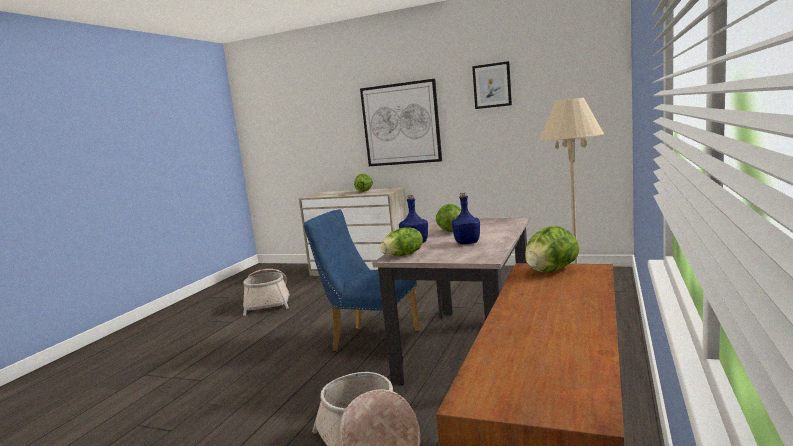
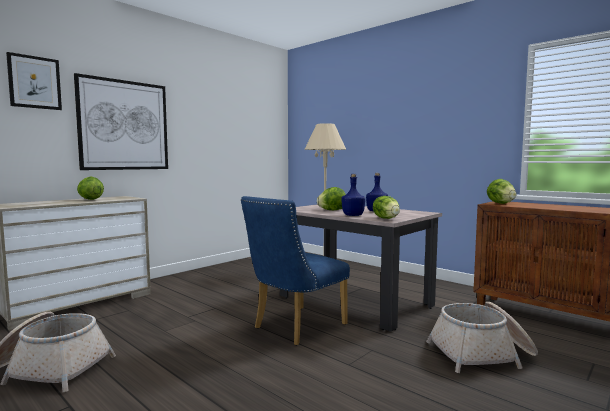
camera: 70 degrees left, 5 degrees down
(492, 85) = (211, 106): picture -> picture (34, 82)

